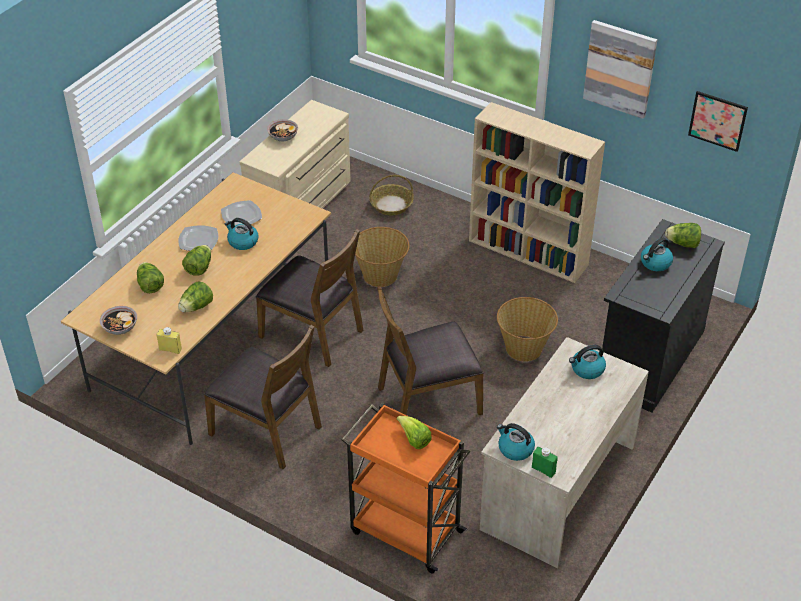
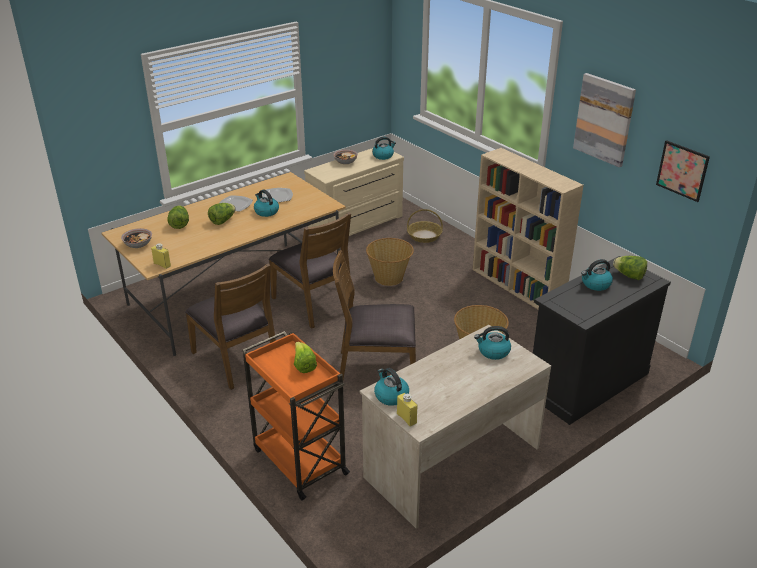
camera: 20 degrees right, 10 degrees down
(196, 307) = (202, 243): lettuce -> none
(323, 117) = (383, 156): none -> kettle
(543, 470) = (406, 418): green bottle -> yellow bottle

